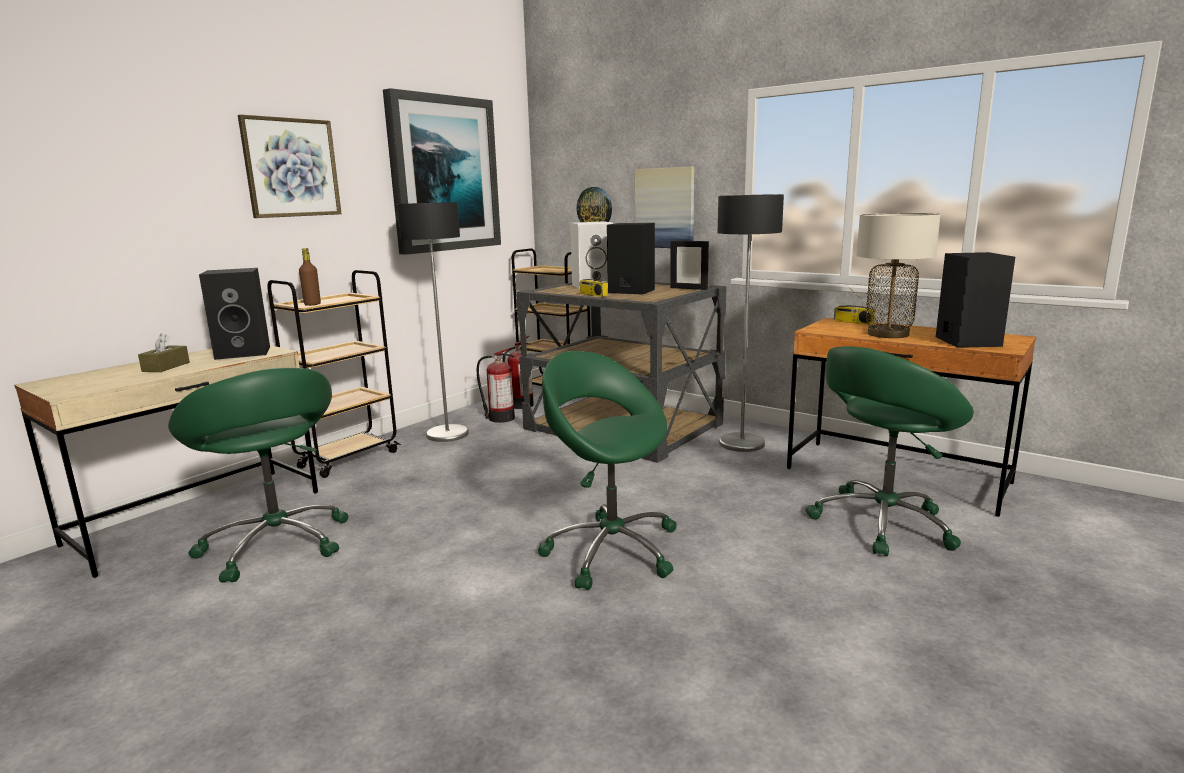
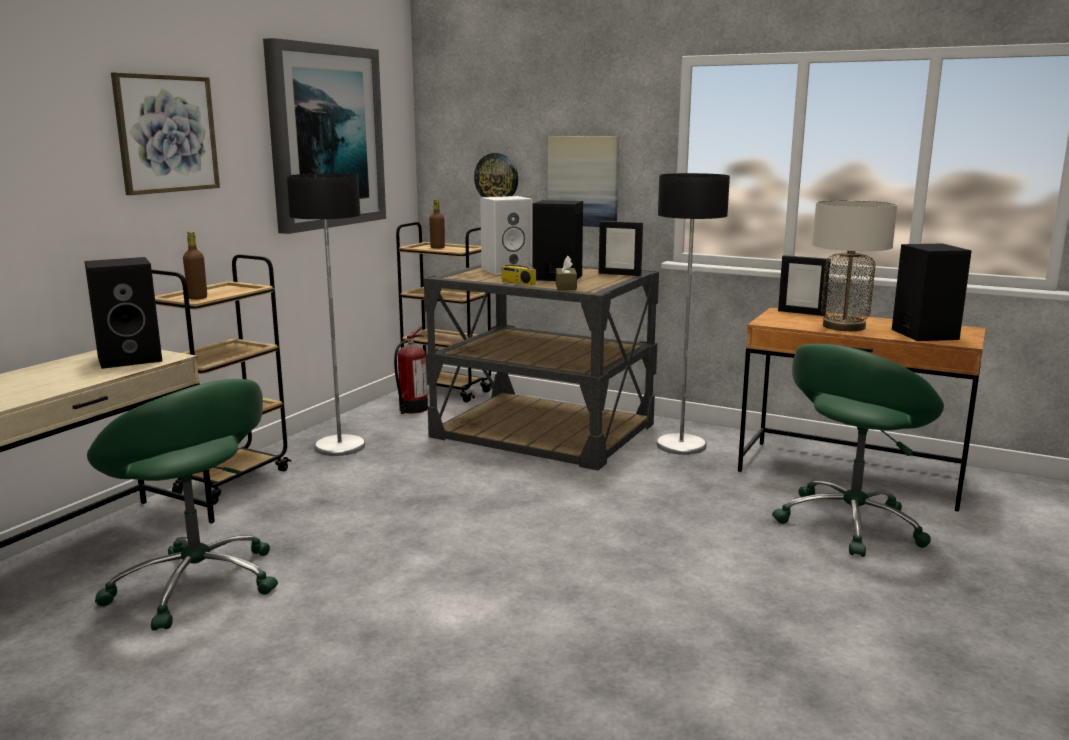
camera: 10 degrees left, 0 degrees up
(166, 367) = (48, 379): brown tissue box -> brown tissue box (566, 286)
(500, 418) = (395, 425): fire extinguisher -> none
(546, 269) = (437, 247): none -> brown bottle
(610, 550) = (583, 568): green office chair -> none
(853, 322) = (801, 312): radio -> picture frame

